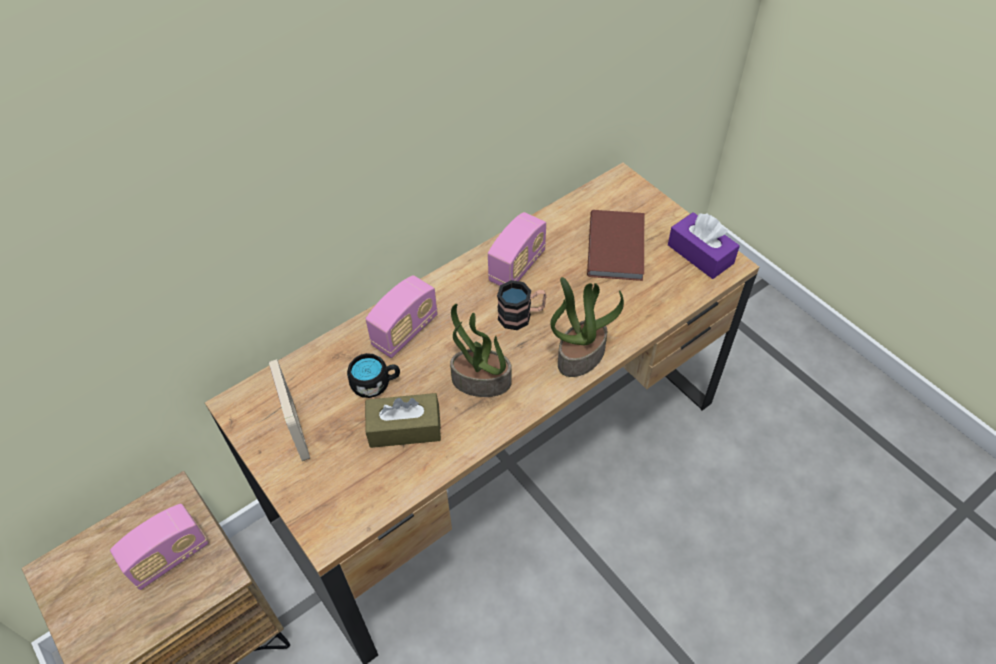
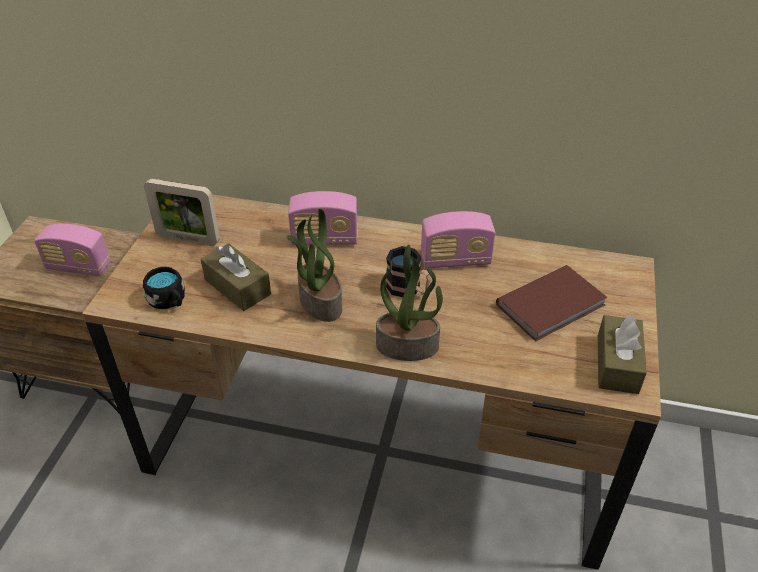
camera: 50 degrees right, 10 degrees down
(297, 431) = (188, 239): picture frame -> picture frame turned 75 degrees clockwise
(376, 383) = (263, 251): black mug -> black mug (169, 301)
(700, 254) = (617, 364): purple tissue box -> brown tissue box

